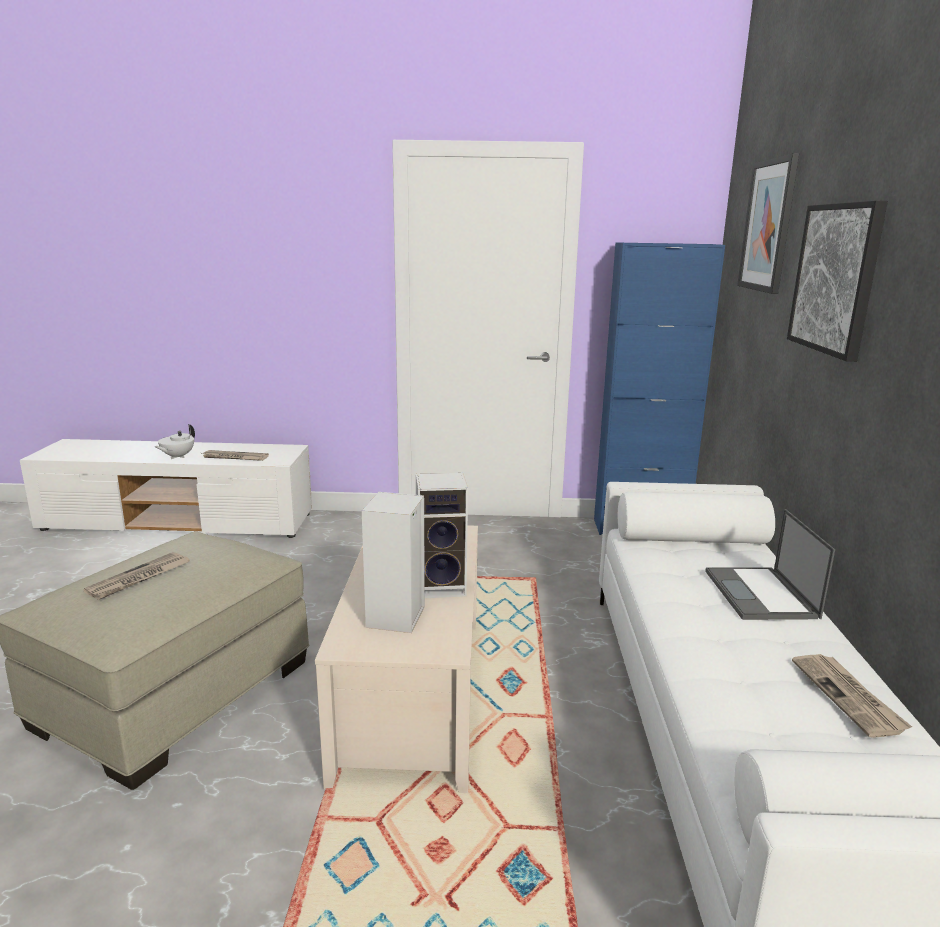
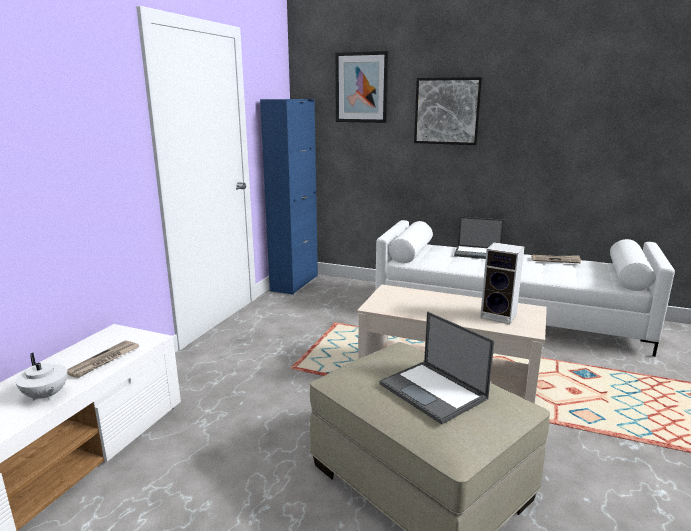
camera: 70 degrees left, 0 degrees up
(139, 578) = (434, 391): newspaper -> laptop
(443, 586) = (463, 301): speaker -> none

